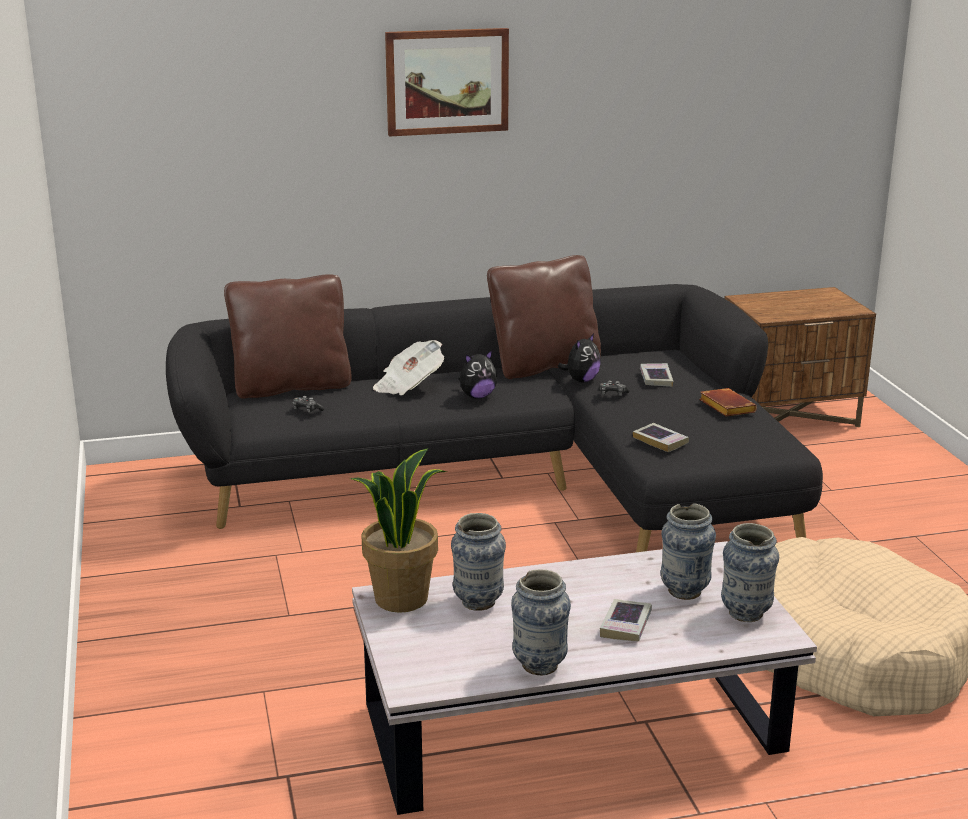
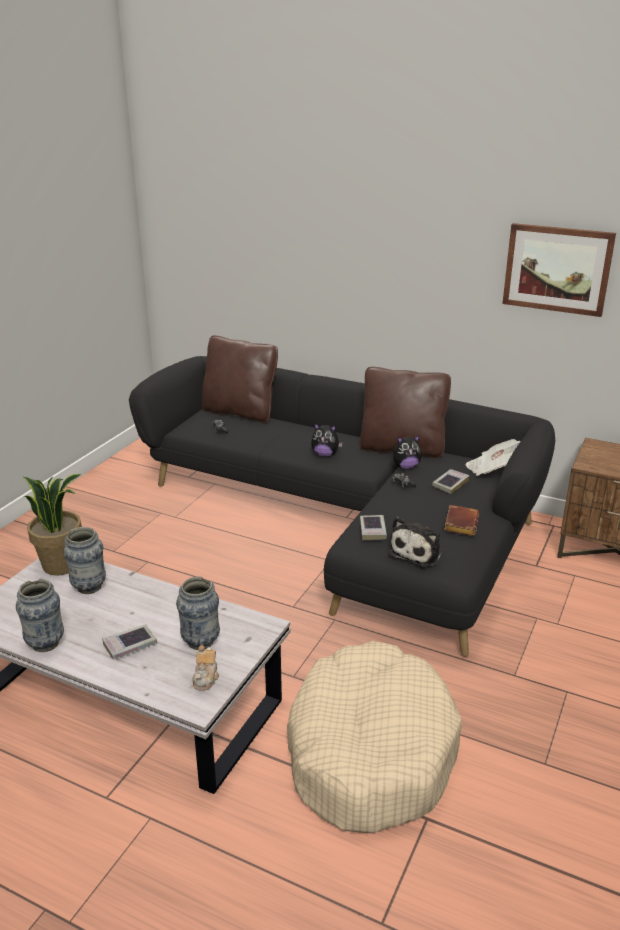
camera: 40 degrees right, 5 degrees up
(408, 386) = (297, 433): newspaper -> newspaper (492, 470)
(447, 81) = (376, 223): picture -> picture (557, 269)
(730, 443) = (417, 552): none -> plush toy
(745, 613) = (206, 678): vase -> teapot

